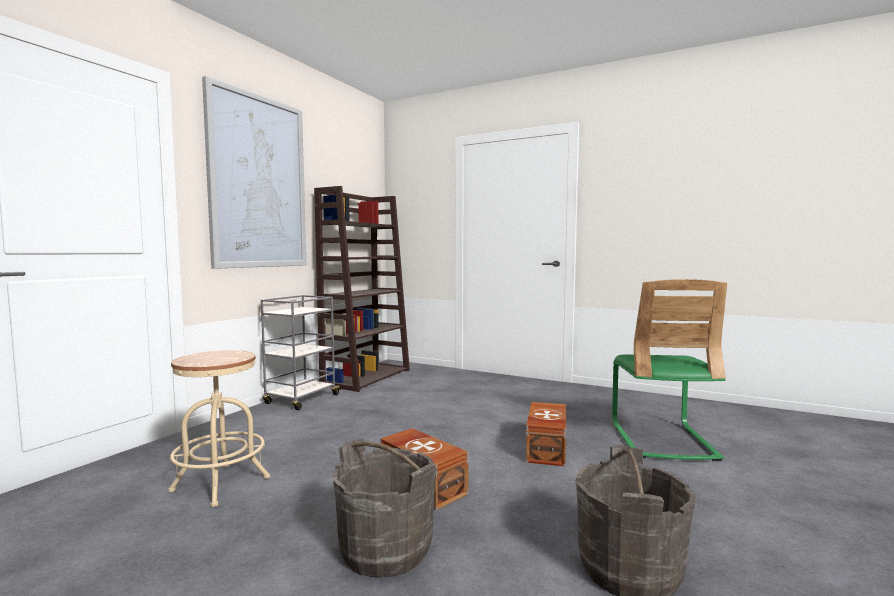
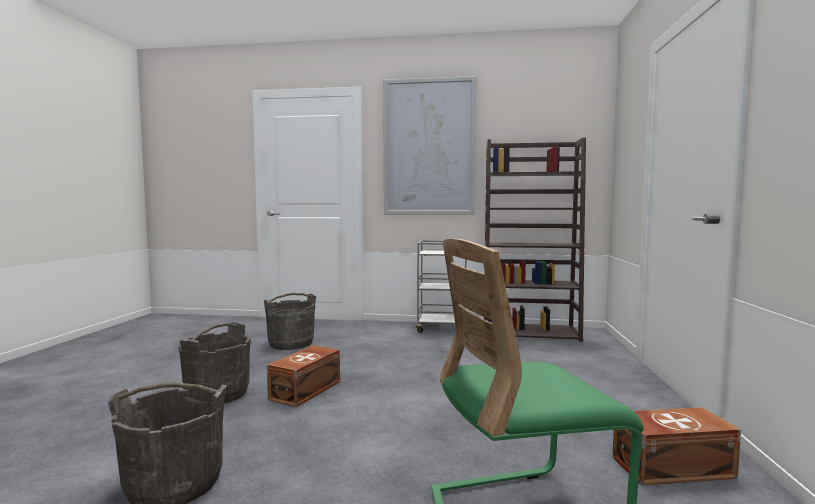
camera: 70 degrees right, 0 degrees up
(220, 484) = (291, 344): beige stool -> grey bucket
(545, 449) = (414, 430): brown storage box -> brown storage box (669, 466)

